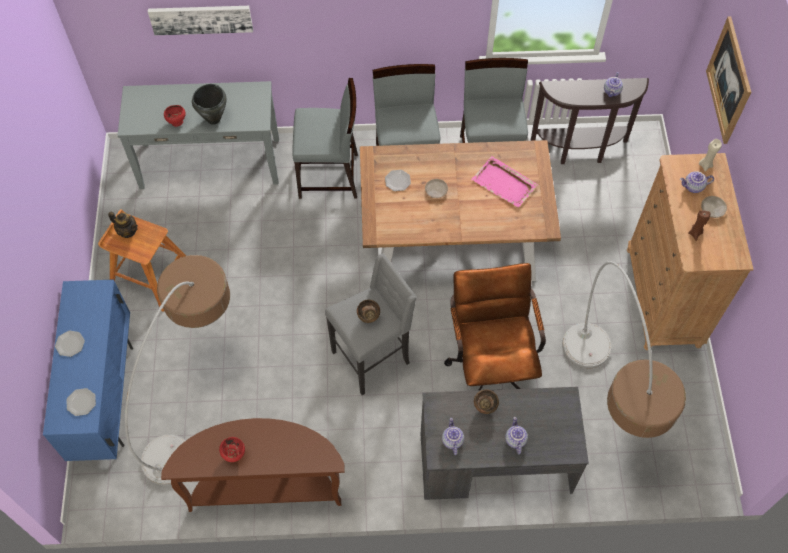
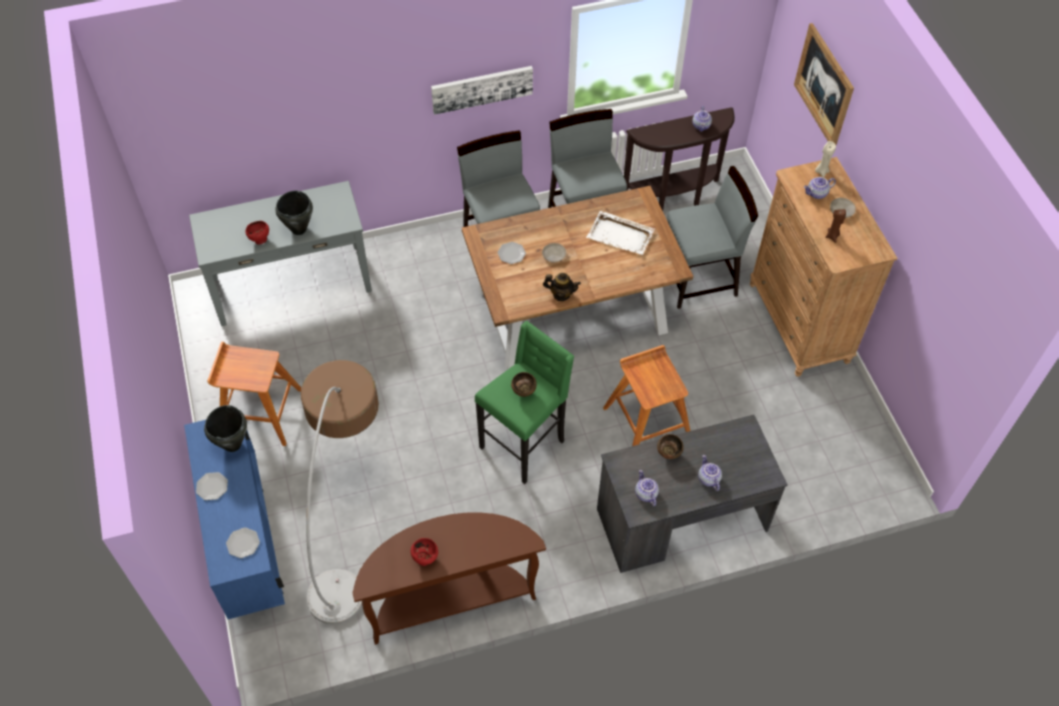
camera: 15 degrees left, 5 degrees down
(98, 309) = (232, 445): none -> black cooking pot
(127, 231) = (235, 362): teapot -> teapot (561, 294)
(201, 18) = (272, 122): picture -> picture (482, 88)
(329, 176) = (424, 273): grey chair -> grey chair (699, 280)
(372, 358) = (524, 444): grey stool -> green stool
(490, 363) = (647, 423): brown office chair -> brown stool
(504, 184) = (621, 235): pink tray -> white tray
(602, 408) = (772, 442): floor lamp -> none

